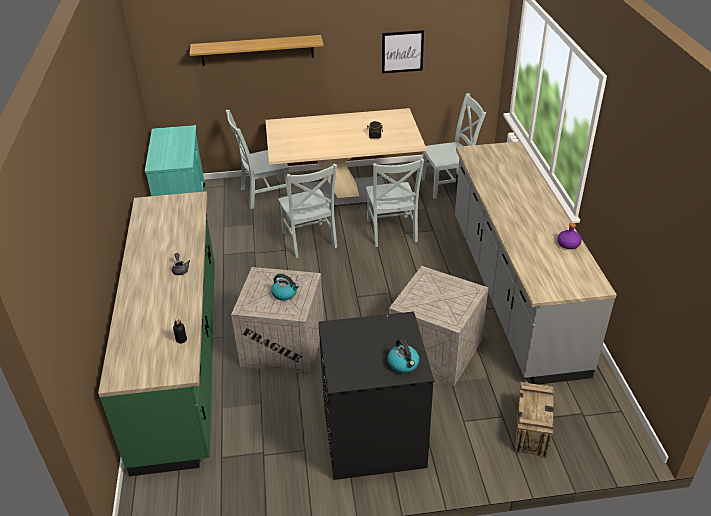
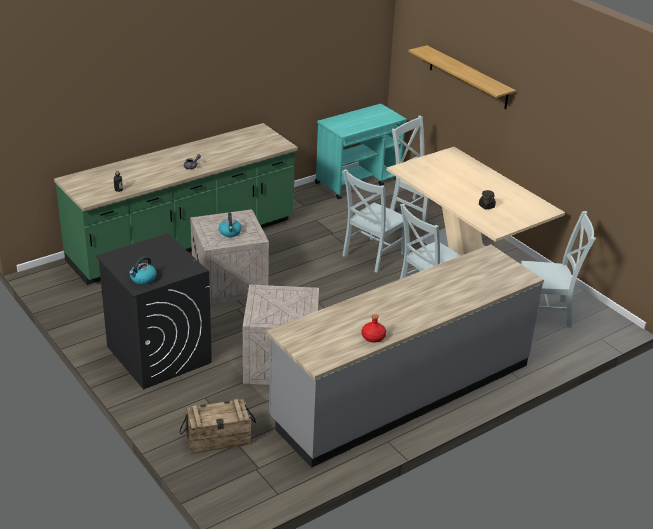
camera: 60 degrees right, 5 degrees down
(402, 51) = (577, 148): picture -> none
(449, 185) = (546, 313): grey chair -> grey chair turned 45 degrees counterclockwise
(568, 244) = (373, 337): purple bottle -> red bottle

